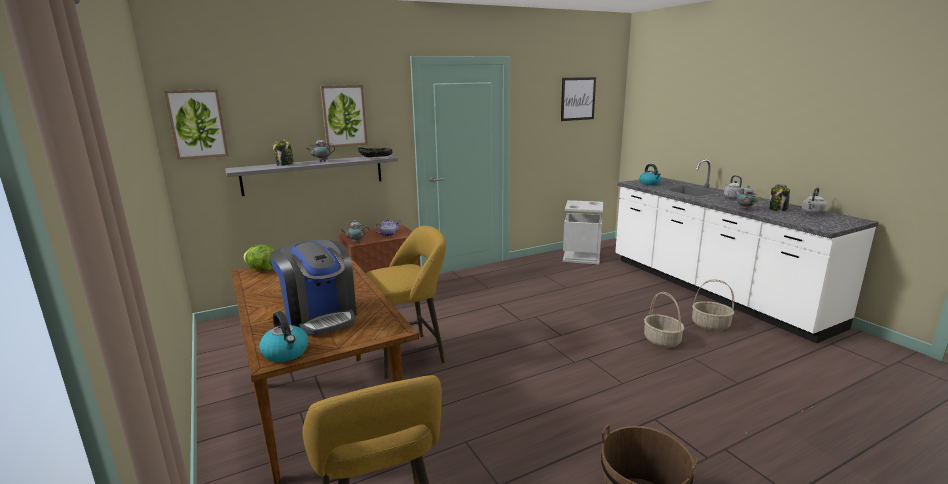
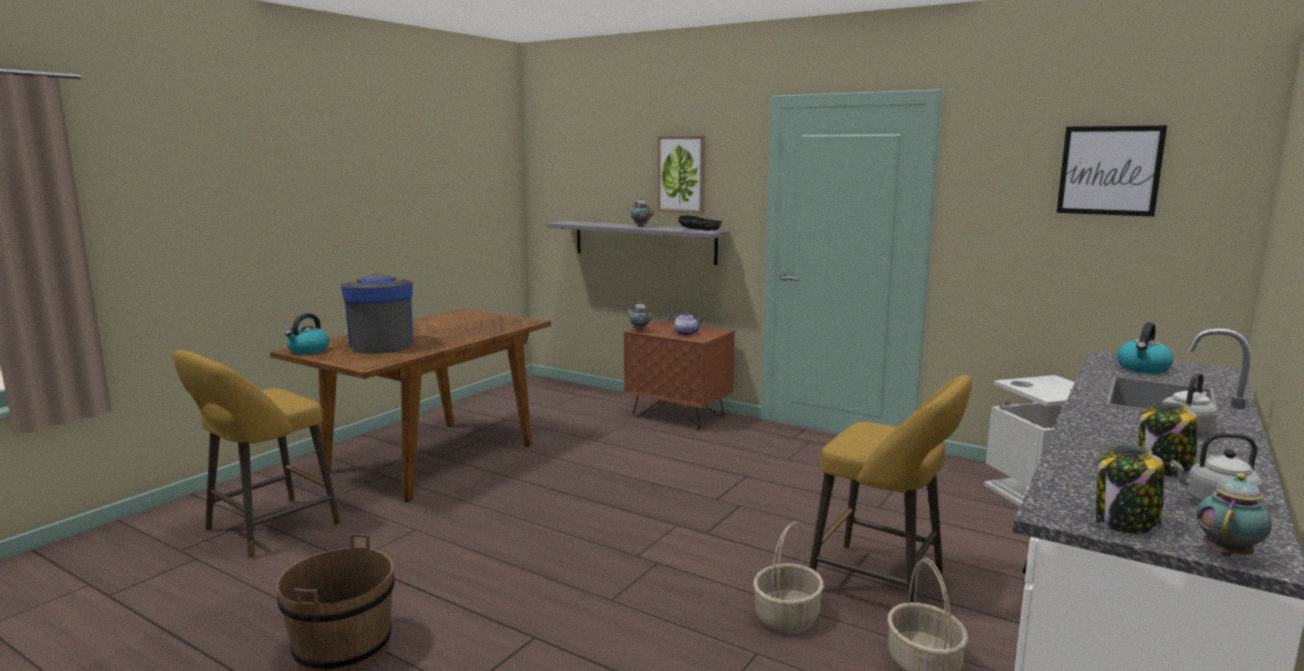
camera: 60 degrees right, 5 degrees down
(197, 124) = (552, 172): picture -> none
(262, 270) = (472, 313): lettuce -> none
(285, 164) = (606, 224): jar -> jar (1125, 524)
(320, 316) = (381, 344): coffee machine -> coffee machine turned 135 degrees clockwise
(410, 355) = (558, 464): yellow stool -> yellow stool (884, 584)
(744, 209) = (1081, 441): teapot -> teapot (1228, 552)

